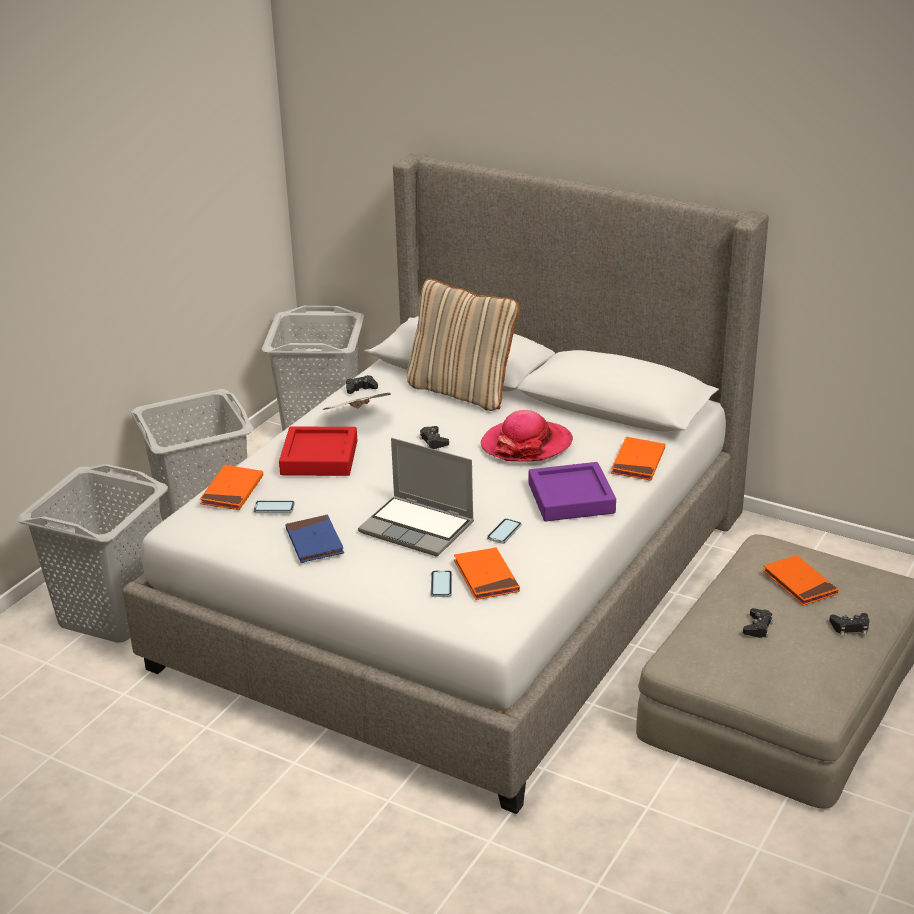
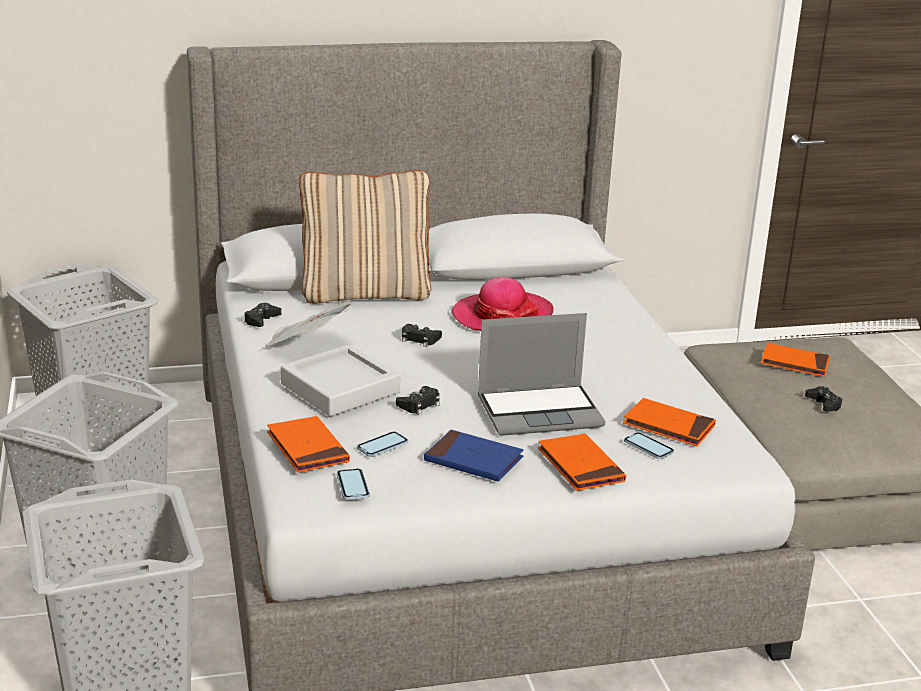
camera: 45 degrees left, 5 degrees down
(319, 458) = (340, 388): red tray -> grey tray
(504, 532) = (615, 387): phone -> phone (352, 486)
(571, 498) = (616, 343): purple tray -> none
(638, 462) = (612, 299): orange book -> orange book (580, 466)
(850, 627) = (873, 379): black game controller -> black game controller (419, 404)

